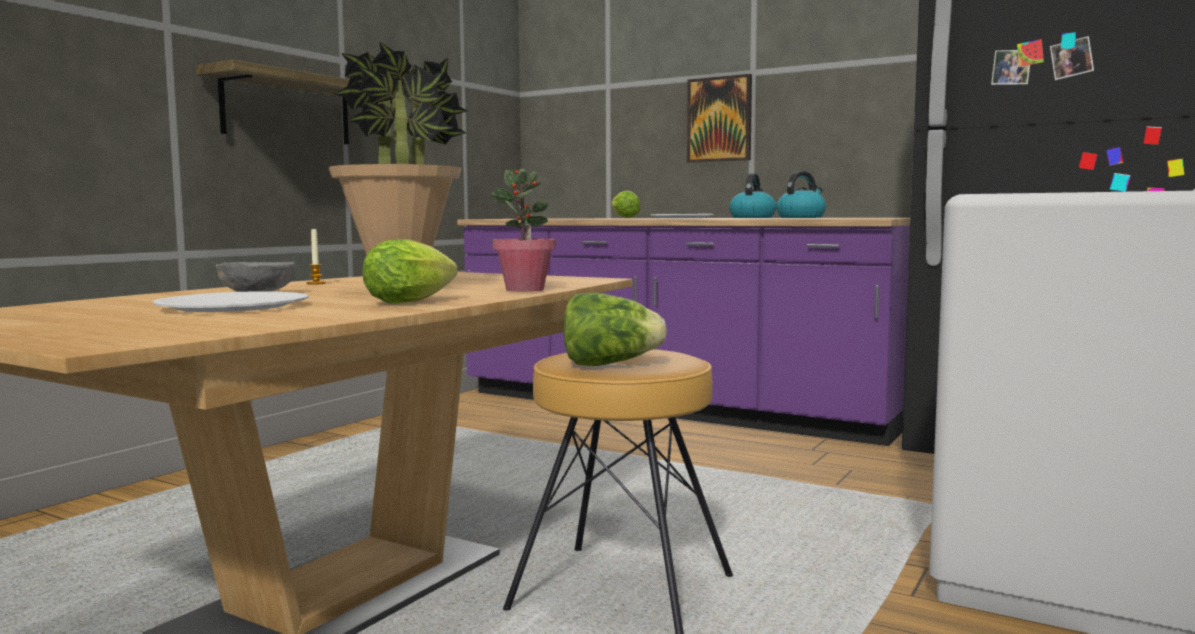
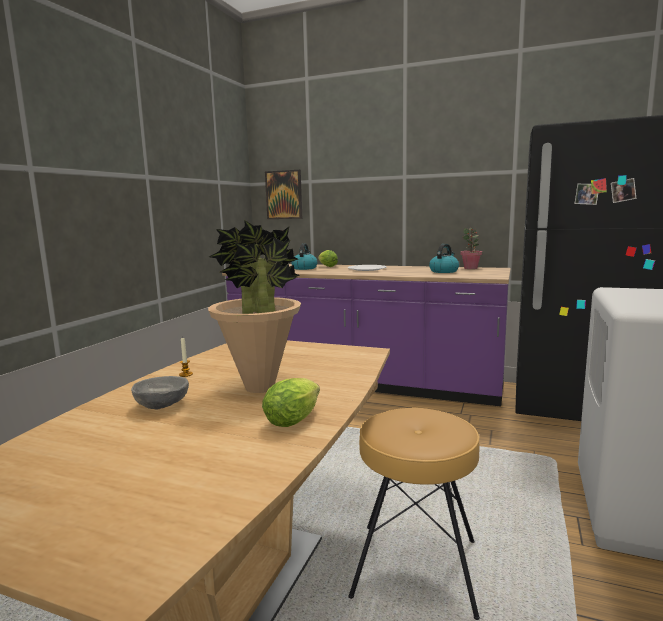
camera: 10 degrees left, 5 degrees up
(233, 306) = (168, 442): white plate -> none
(287, 109) = (115, 216): shelf -> none
(525, 290) = (346, 381): potted plant -> potted plant (470, 268)
(609, 364) = (420, 440): lettuce -> none
(719, 119) = (384, 205): picture -> picture (284, 195)
(752, 217) = (412, 270): kettle -> kettle (304, 268)

